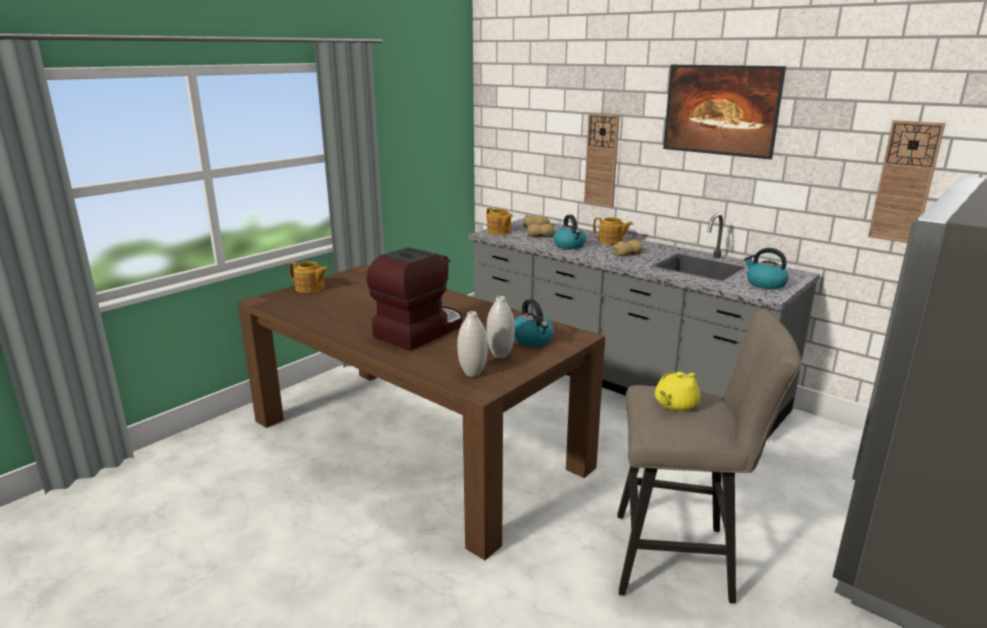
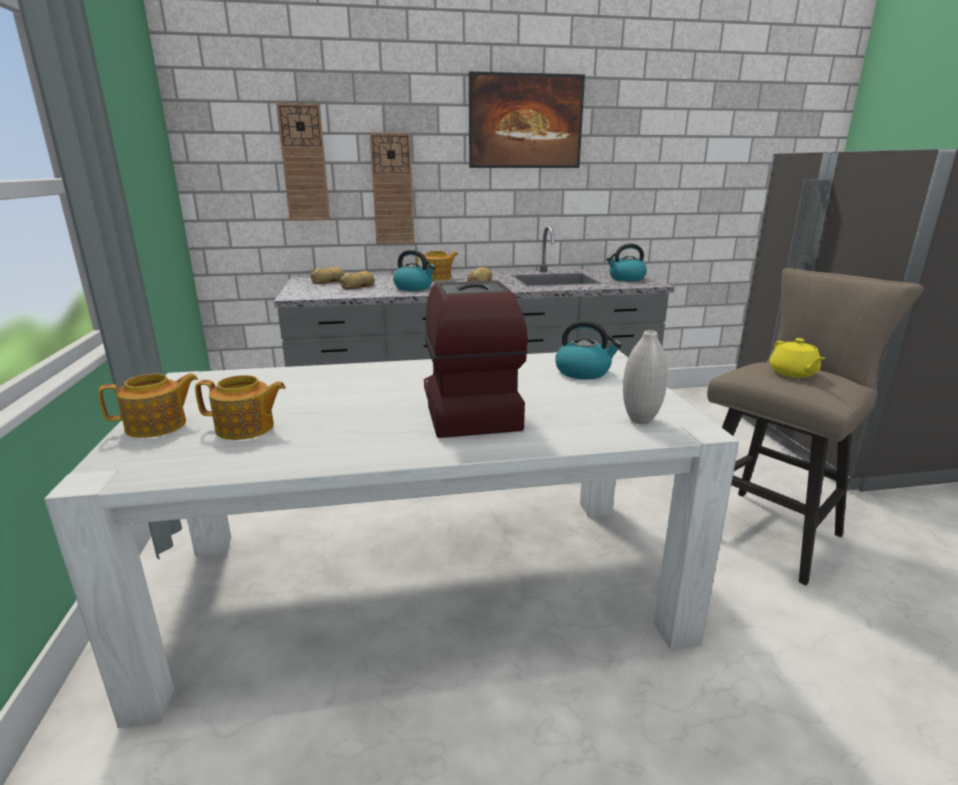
camera: 50 degrees left, 0 degrees up
(415, 443) = (421, 586): brown dining table -> white dining table
(499, 231) = (303, 292): teapot -> teapot (246, 428)
(500, 355) = (606, 395): white vase -> none
(905, 182) = (681, 176): wall clock -> wall clock (304, 163)

